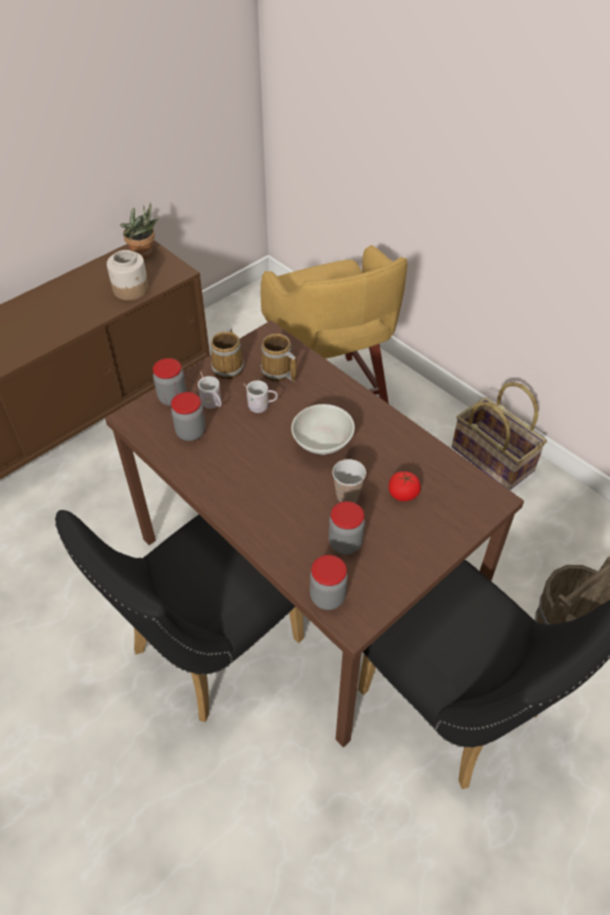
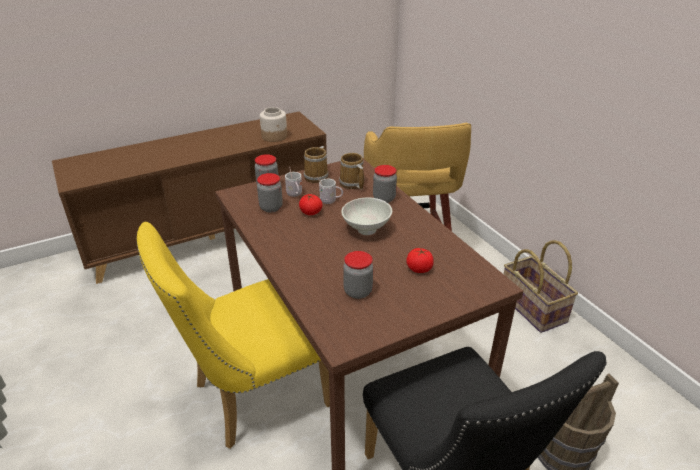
camera: 15 degrees right, 15 degrees down
(145, 254) = (293, 120): potted plant -> none
(206, 650) = (252, 397): black chair -> yellow chair
(244, 431) = (310, 212): none -> tomato
(327, 597) = (327, 324): jar -> jar (384, 198)
(347, 495) = (373, 262): cup -> none

